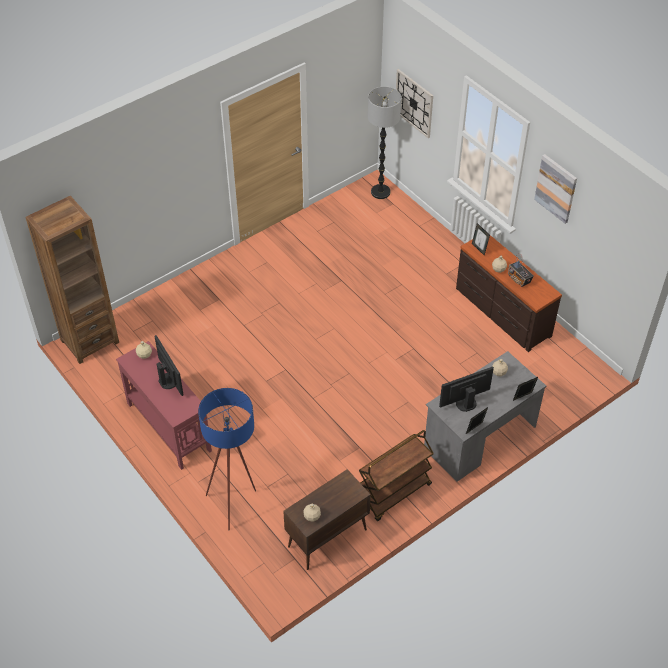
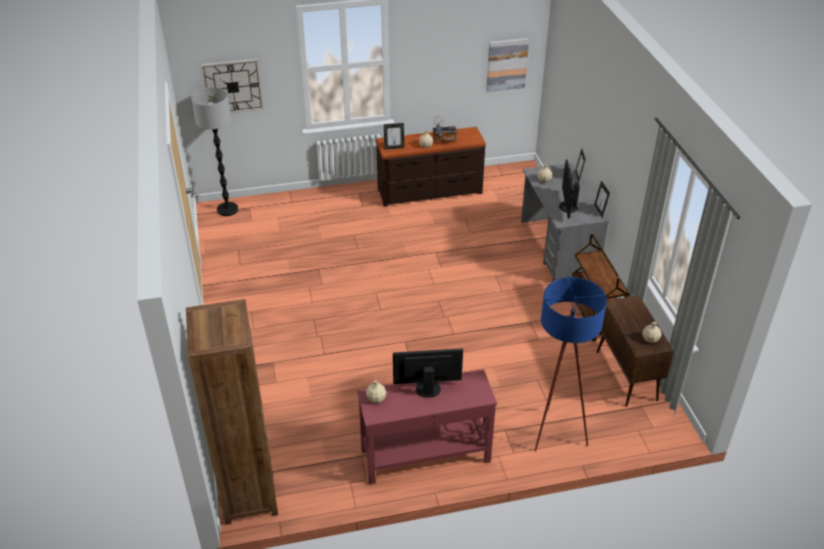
camera: 65 degrees left, 10 degrees down
(556, 188) = (432, 39): picture -> picture (507, 64)

